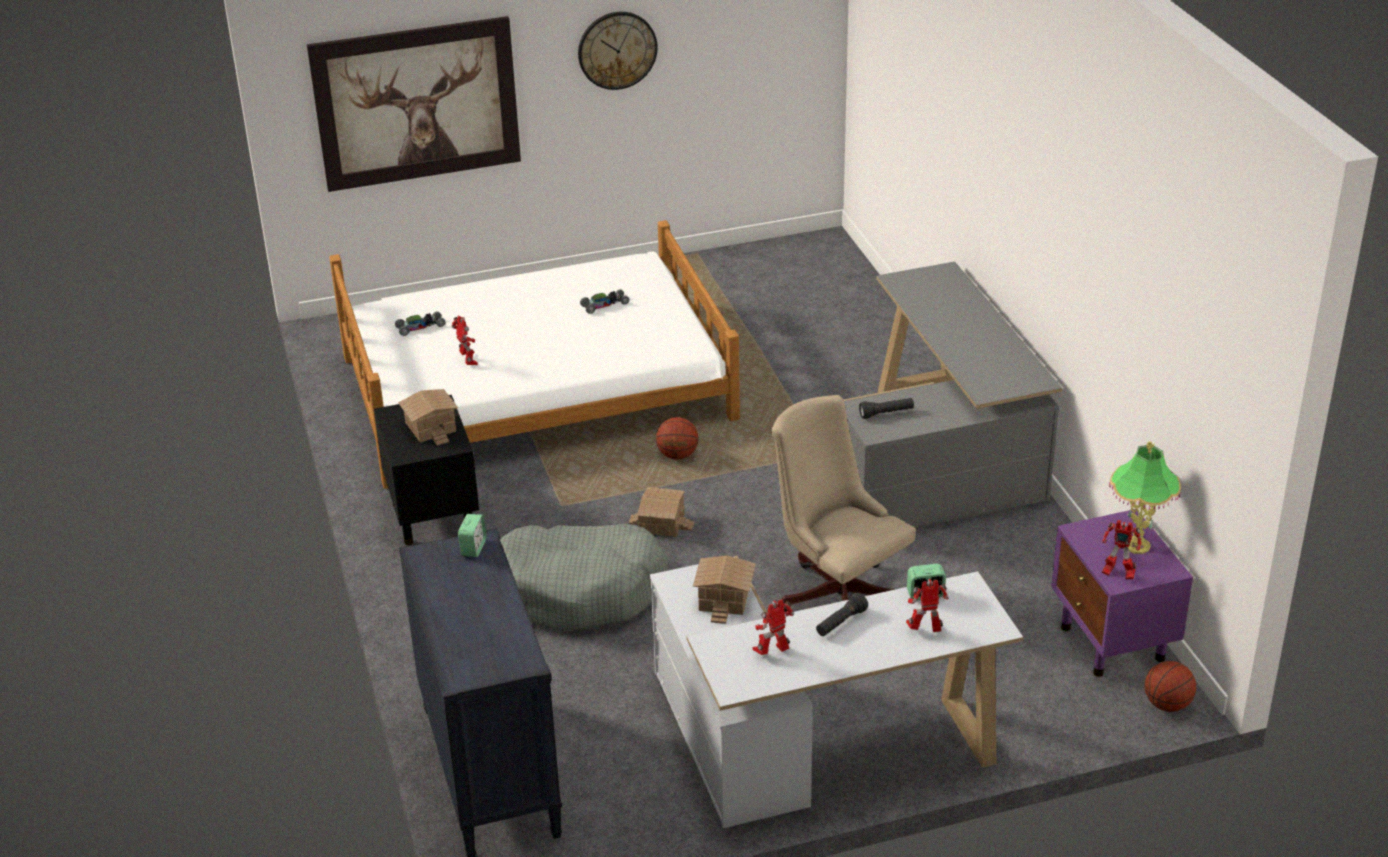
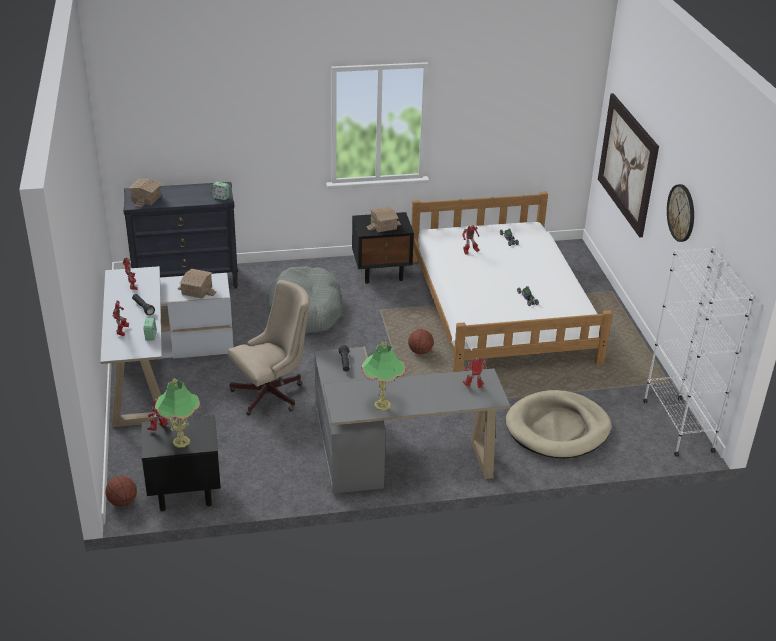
camera: 95 degrees right, 0 degrees up
(661, 522) = (356, 340): toy house -> toy house (147, 199)
(791, 250) = (677, 426): none -> white bookcase
(829, 332) = (557, 428): none -> beige dog bed
(927, 287) = (474, 387): none -> toy robot
(1003, 351) = (382, 405): none -> table lamp
(1113, 644) = (184, 492): purple nightstand -> black nightstand

